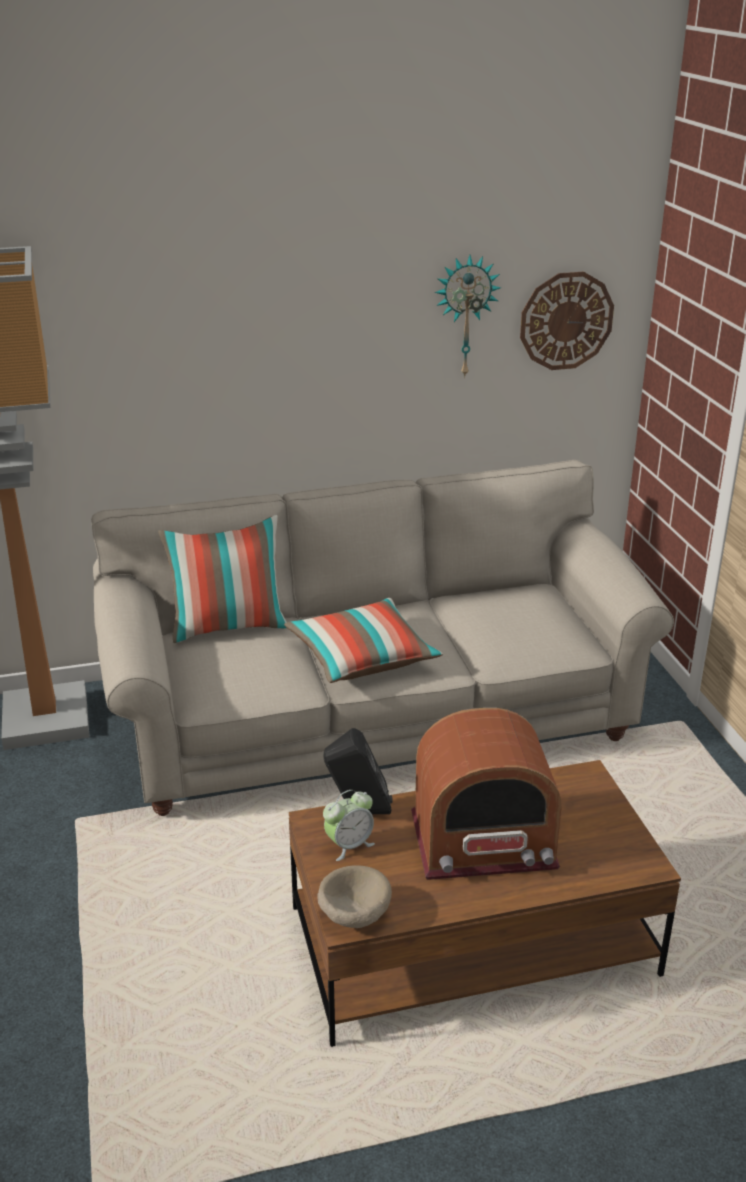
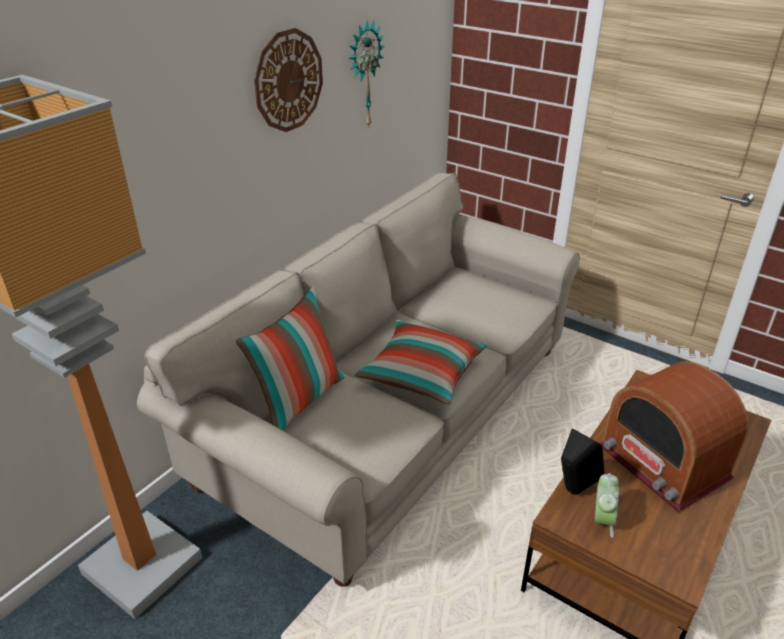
camera: 40 degrees left, 5 degrees up
(353, 915) = (677, 570): beige bowl -> none
(483, 841) = (662, 462): radio -> radio turned 105 degrees clockwise
(566, 321) = (415, 66): wall clock -> wall clock (288, 81)

